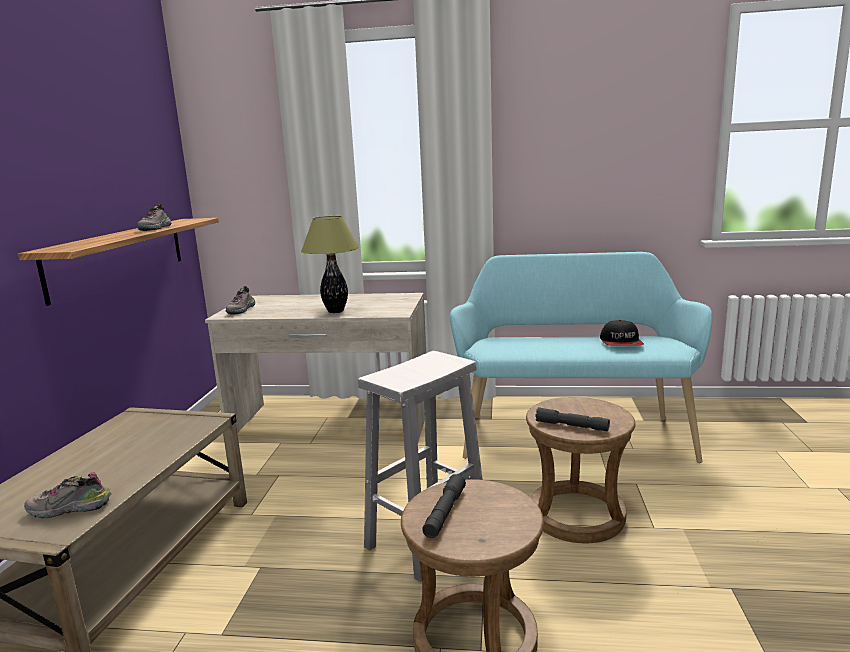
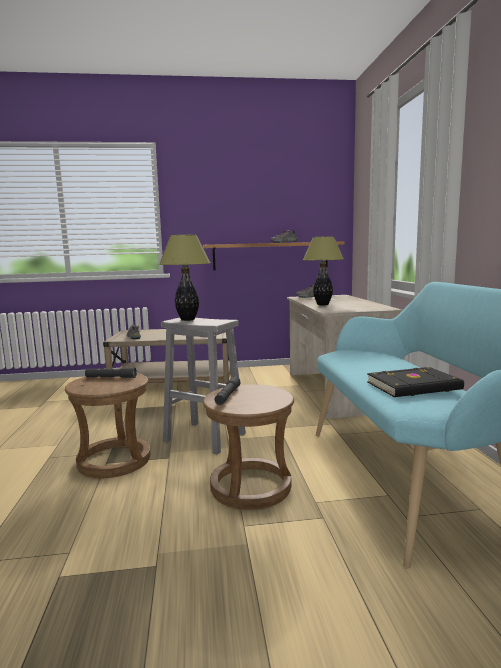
camera: 75 degrees right, 5 degrees down
(402, 375) = (188, 319): none -> table lamp
(621, 343) = (415, 386): cap -> black book

